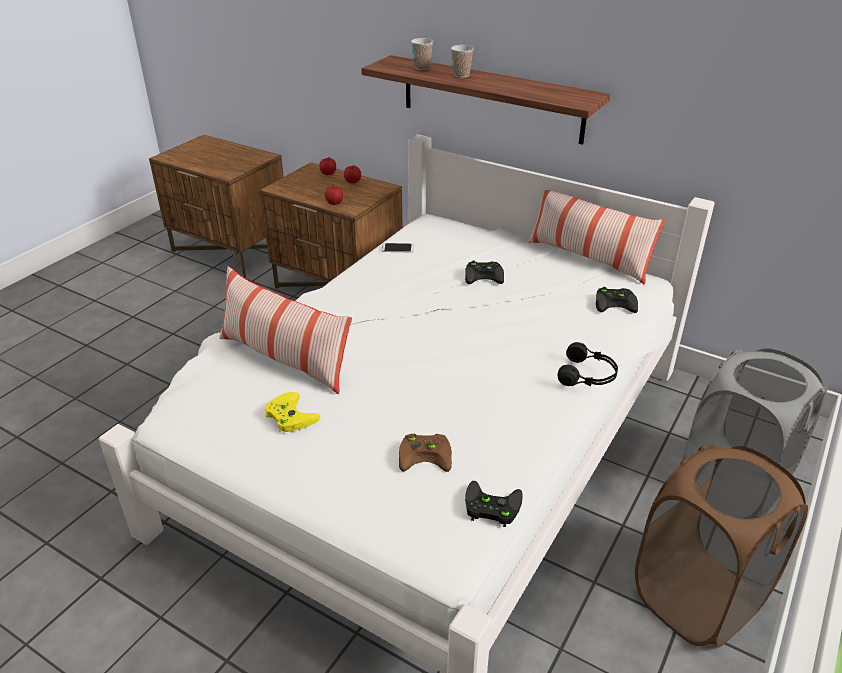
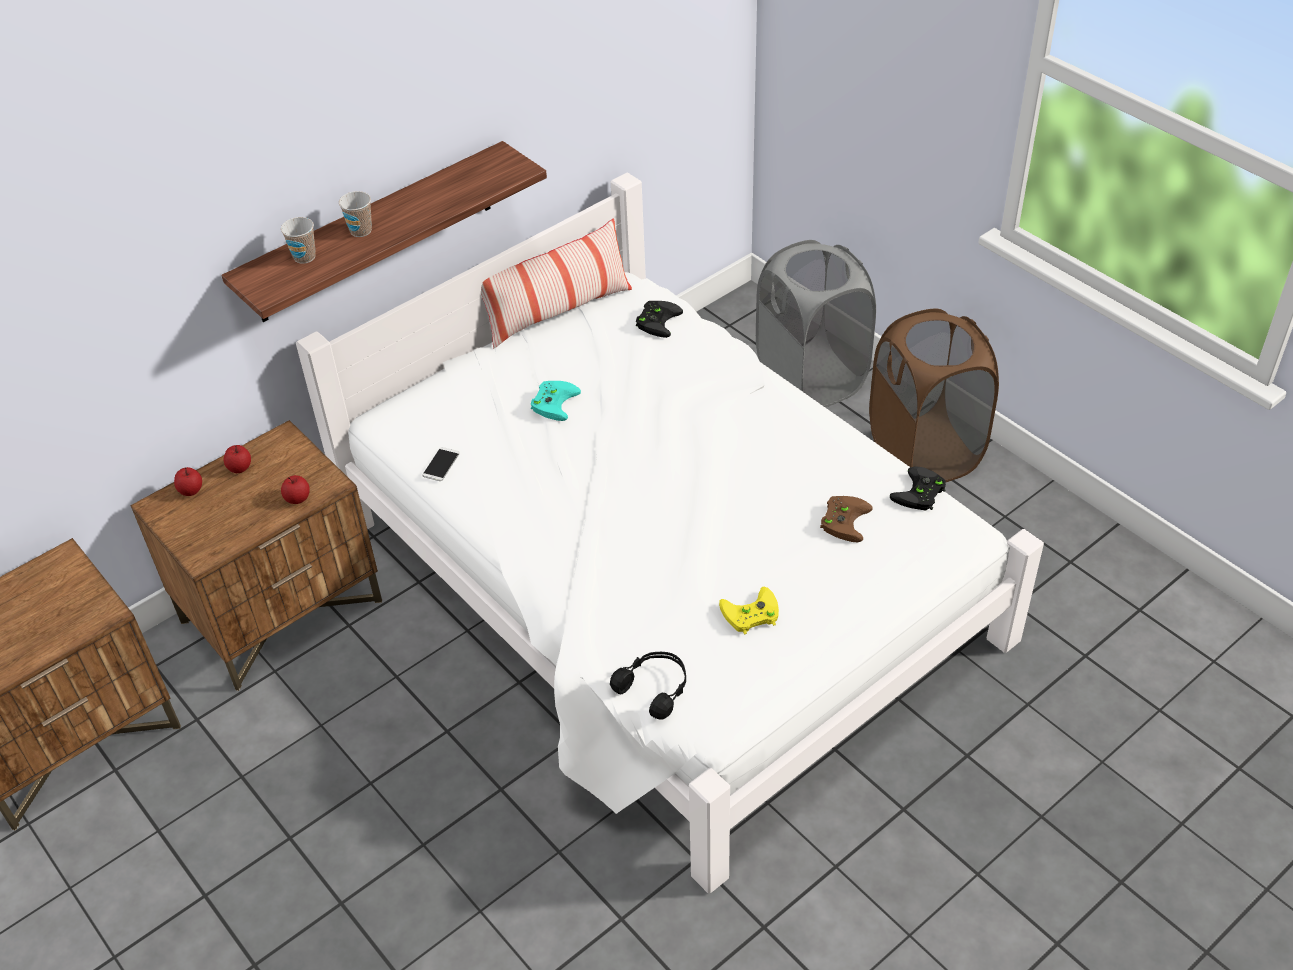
camera: 70 degrees left, 10 degrees up
(284, 359) = (642, 608): pillow -> none
(485, 275) = (553, 401): black game controller -> turquoise game controller
(587, 375) = (770, 379): black headphones -> black headphones (655, 688)

